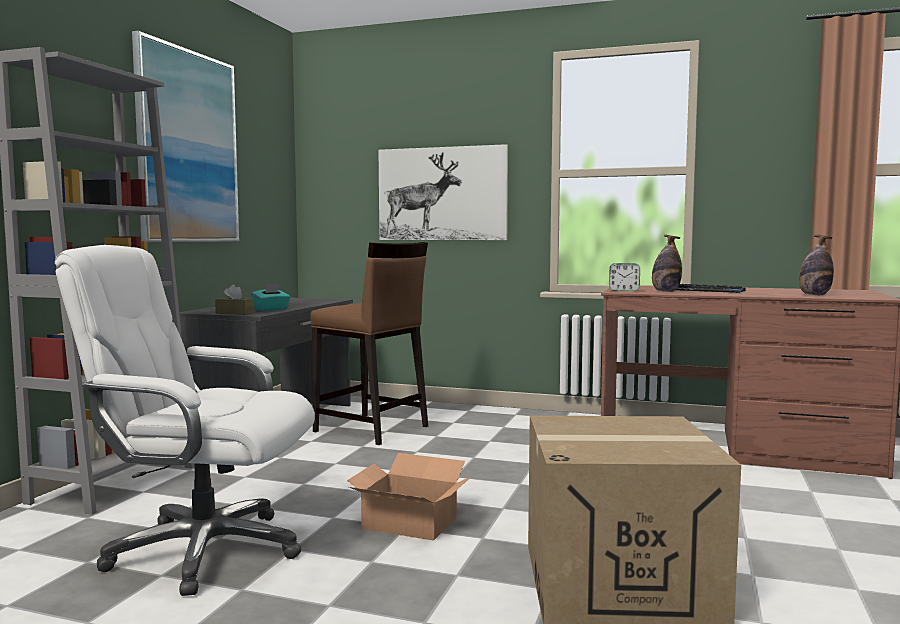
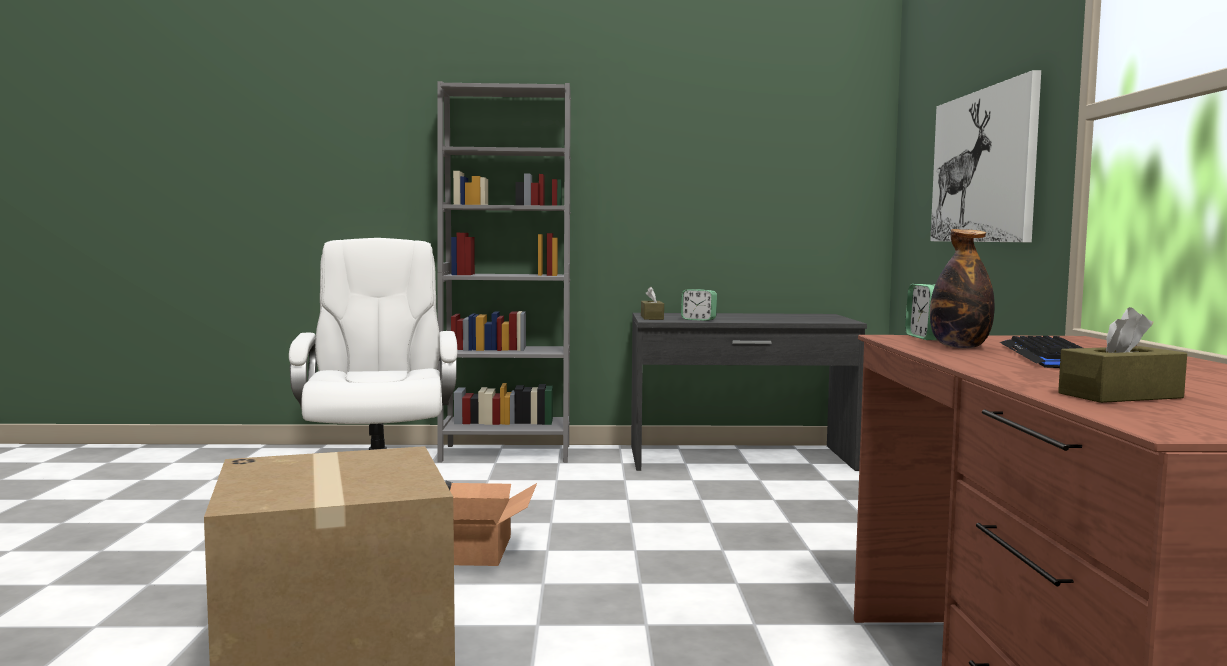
camera: 70 degrees right, 0 degrees up
(188, 147) = (673, 139): picture -> none
(271, 309) = (698, 319): turquoise tissue box -> alarm clock
(371, 429) = (772, 493): brown stool -> none
(814, 295) = (1120, 395): bottle -> brown tissue box

